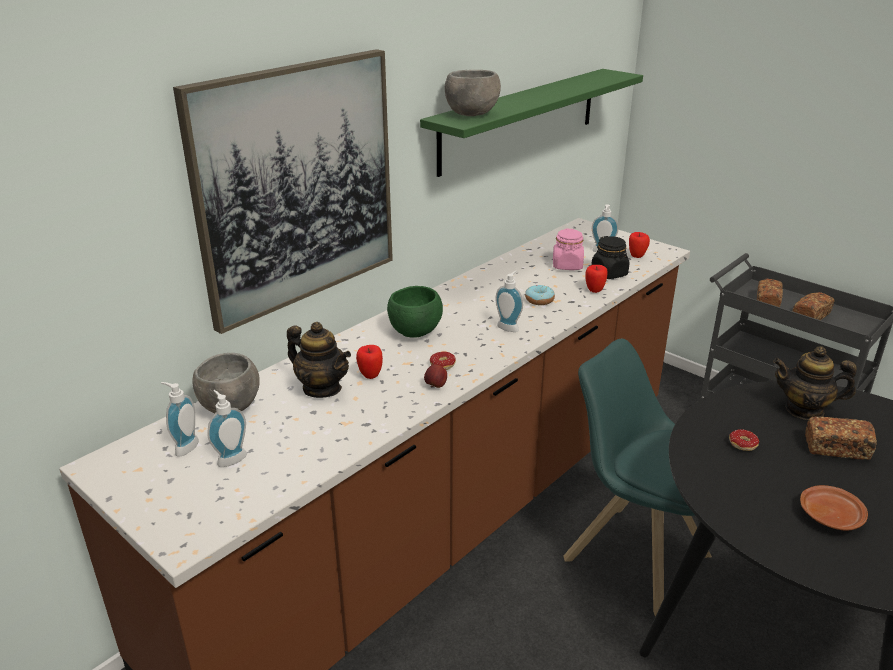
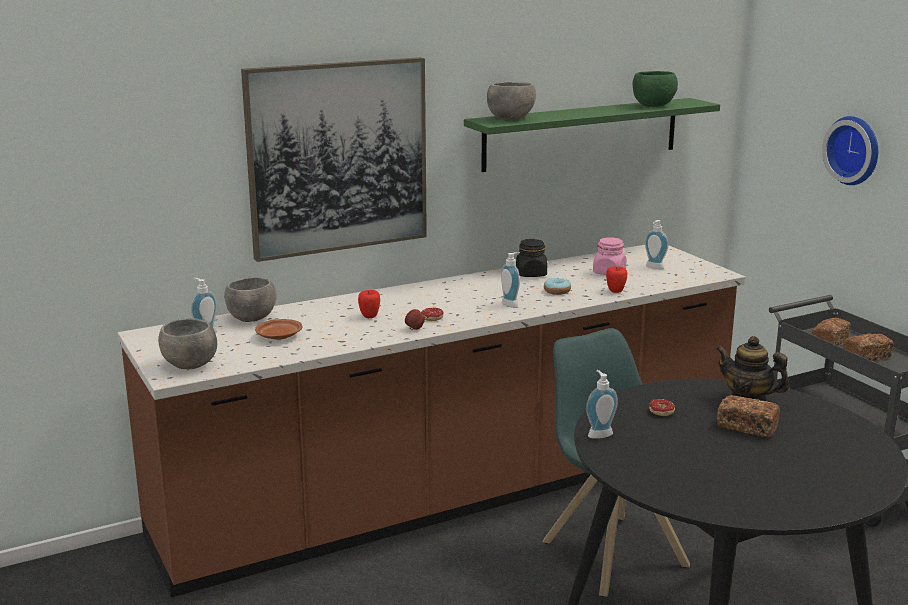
camera: 20 degrees right, 10 degrees down
(199, 514) = (190, 365): none -> grey bowl
(230, 458) = (231, 343): soap dispenser -> soap dispenser (598, 433)
(322, 388) = (326, 318): teapot -> none
(414, 332) = (428, 297): green bowl -> green bowl (652, 106)
(609, 273) = (643, 282): black jar -> black jar (531, 274)
(637, 256) = (685, 273): apple -> none
(780, 114) = (855, 150): none -> wall clock
(830, 515) = (688, 461): brown plate -> brown plate (279, 336)

